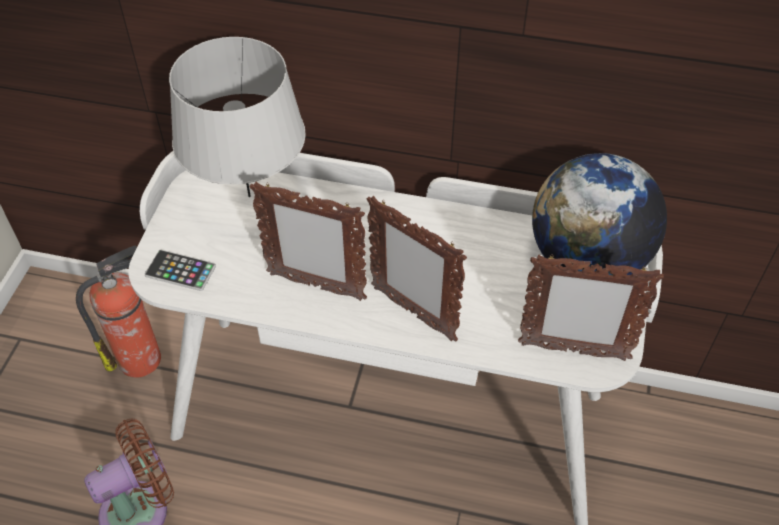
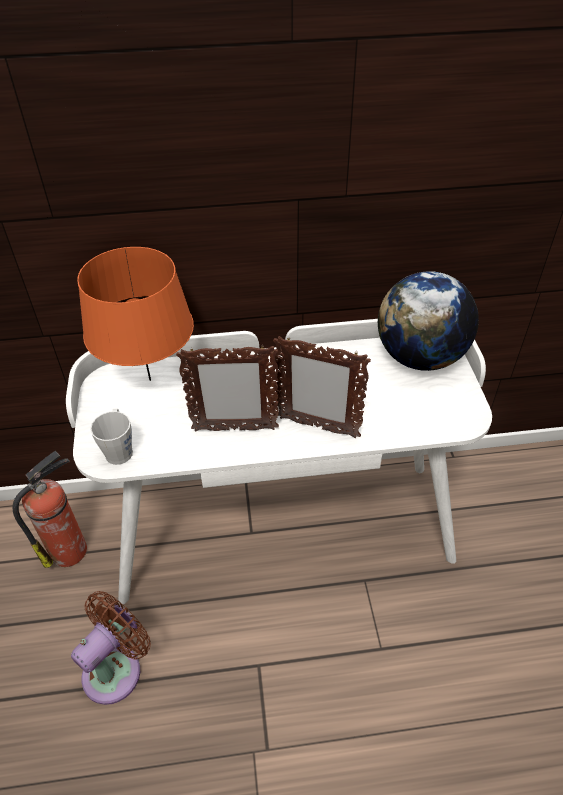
camera: 20 degrees left, 5 degrees down
(180, 271) = (119, 449): phone -> grey mug
(249, 196) = (150, 380): grey table lamp -> orange table lamp
(572, 351) = (443, 419): picture frame -> none

